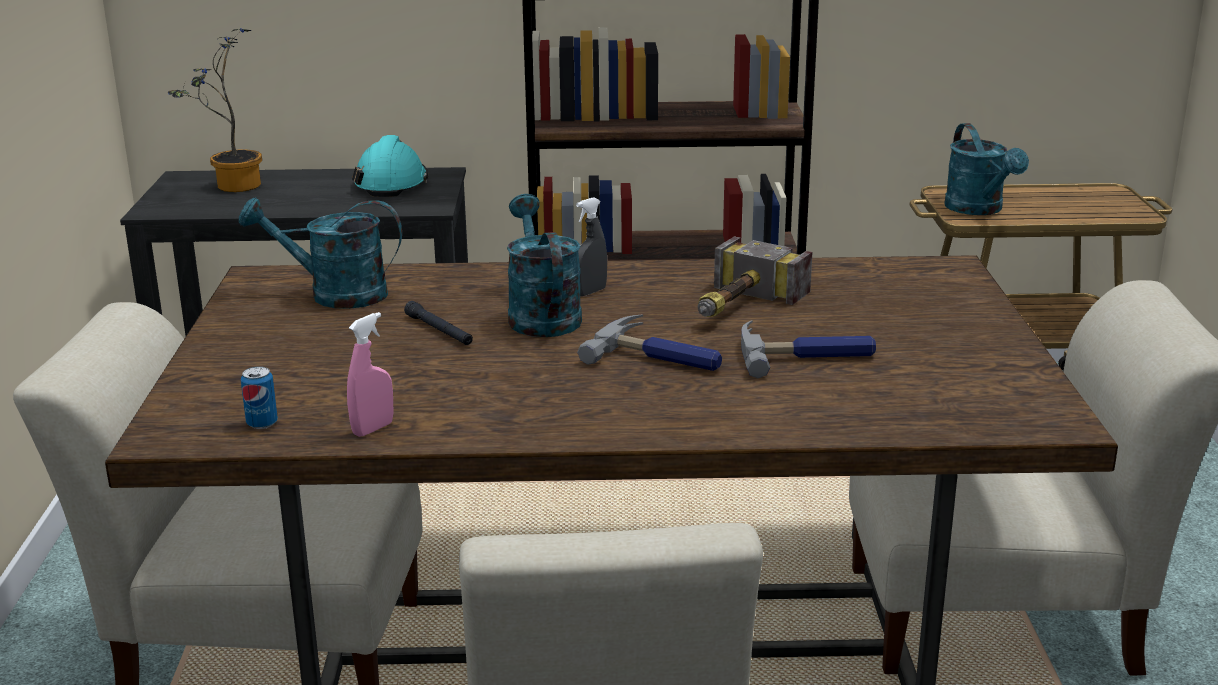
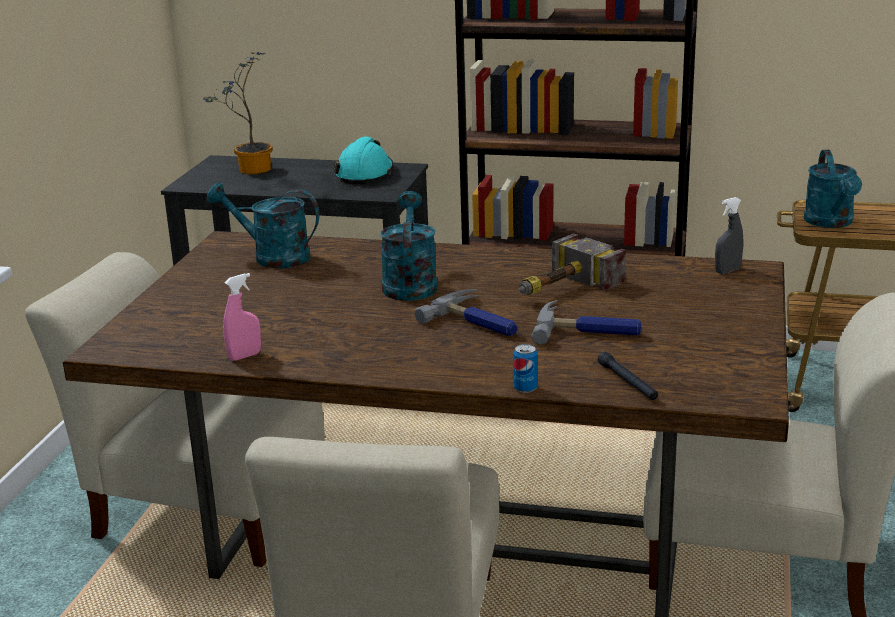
camera: 15 degrees right, 0 degrees up
(262, 423) = (174, 345): can -> can (525, 388)
(439, 331) = (330, 290): black flashlight -> black flashlight (627, 382)
(590, 292) = (456, 269): grey spray bottle -> grey spray bottle (727, 271)

